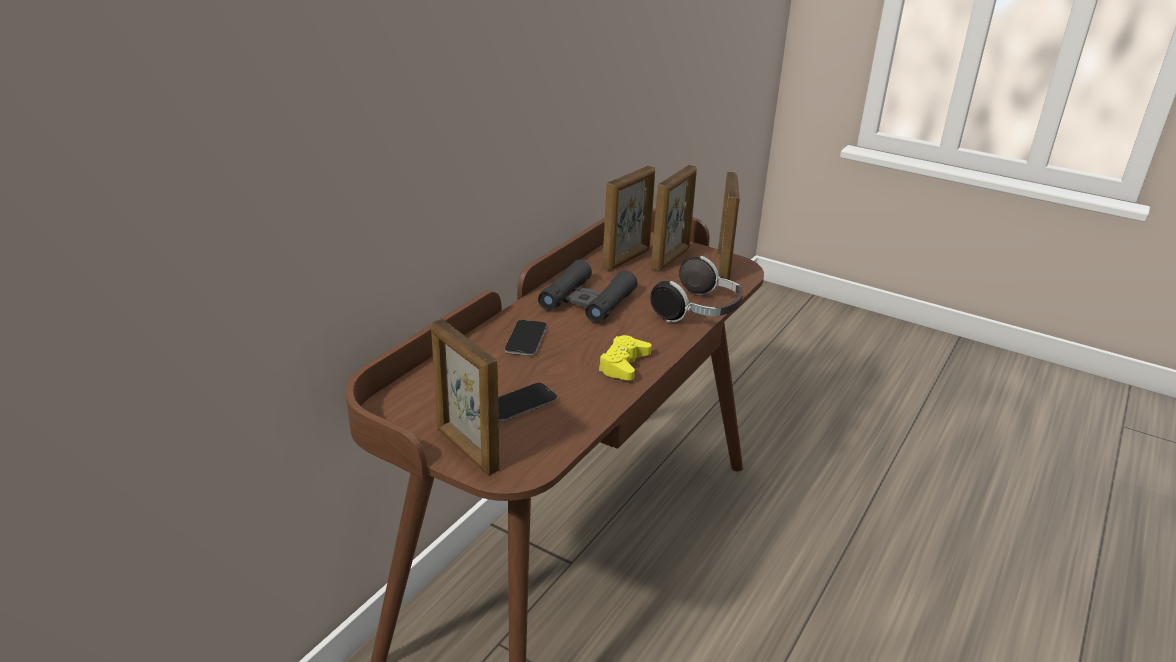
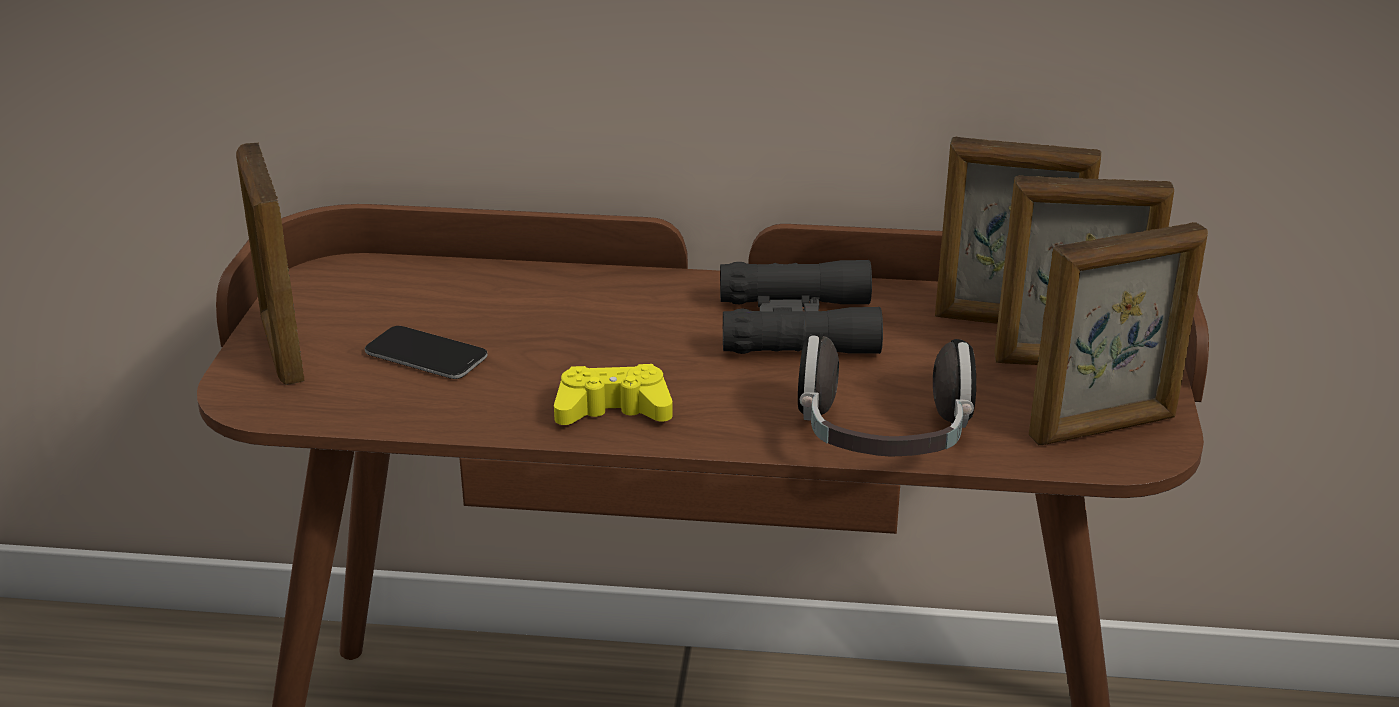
camera: 65 degrees right, 0 degrees up
(466, 450) = (282, 349): picture frame -> picture frame turned 45 degrees counterclockwise
(526, 339) = (614, 310): phone -> none

